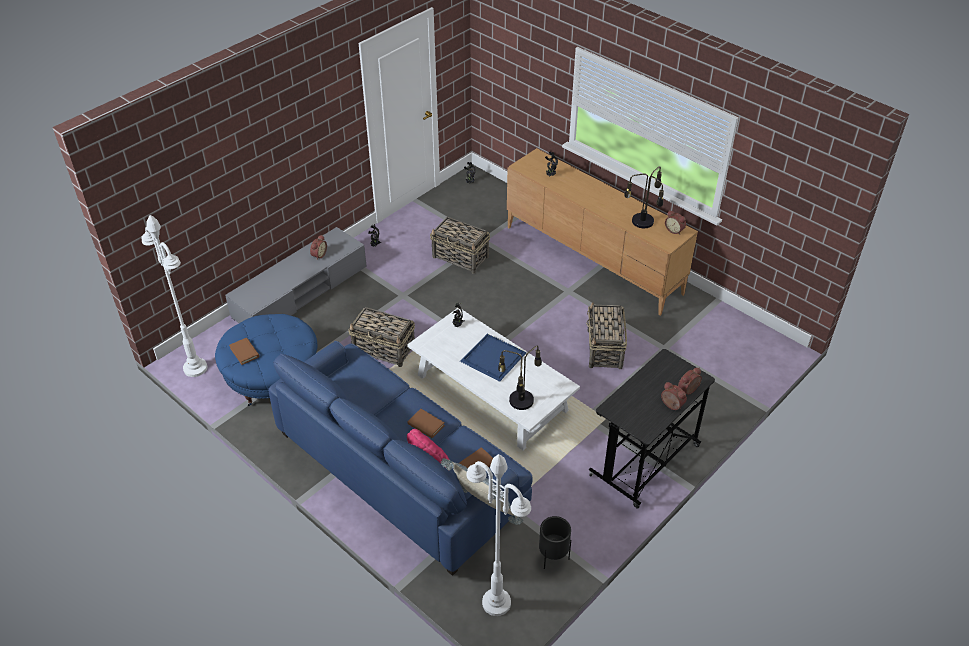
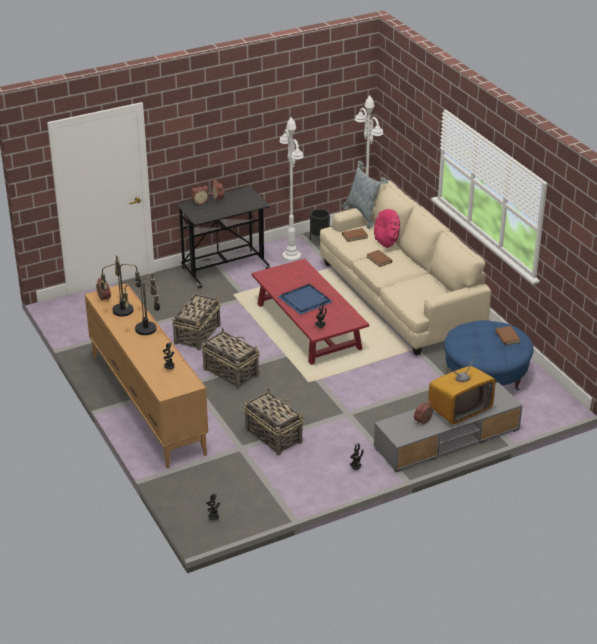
camera: 160 degrees left, 10 degrees down
(195, 368) = (554, 395): white floor lamp -> white floor lamp (291, 257)
(286, 275) = (460, 409): none -> television
(384, 349) = (382, 373): basket -> basket (230, 372)
(400, 470) = (400, 298): blue sofa -> beige sofa
(490, 393) = (309, 326): white coffee table -> red coffee table
(521, 400) = (300, 273): table lamp -> table lamp (146, 329)

